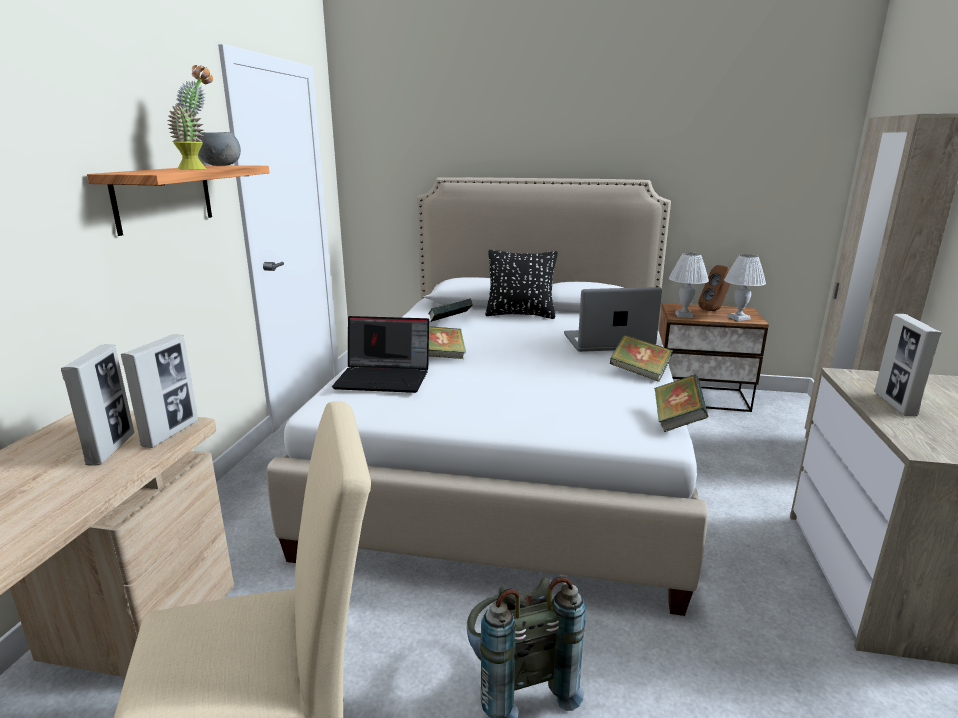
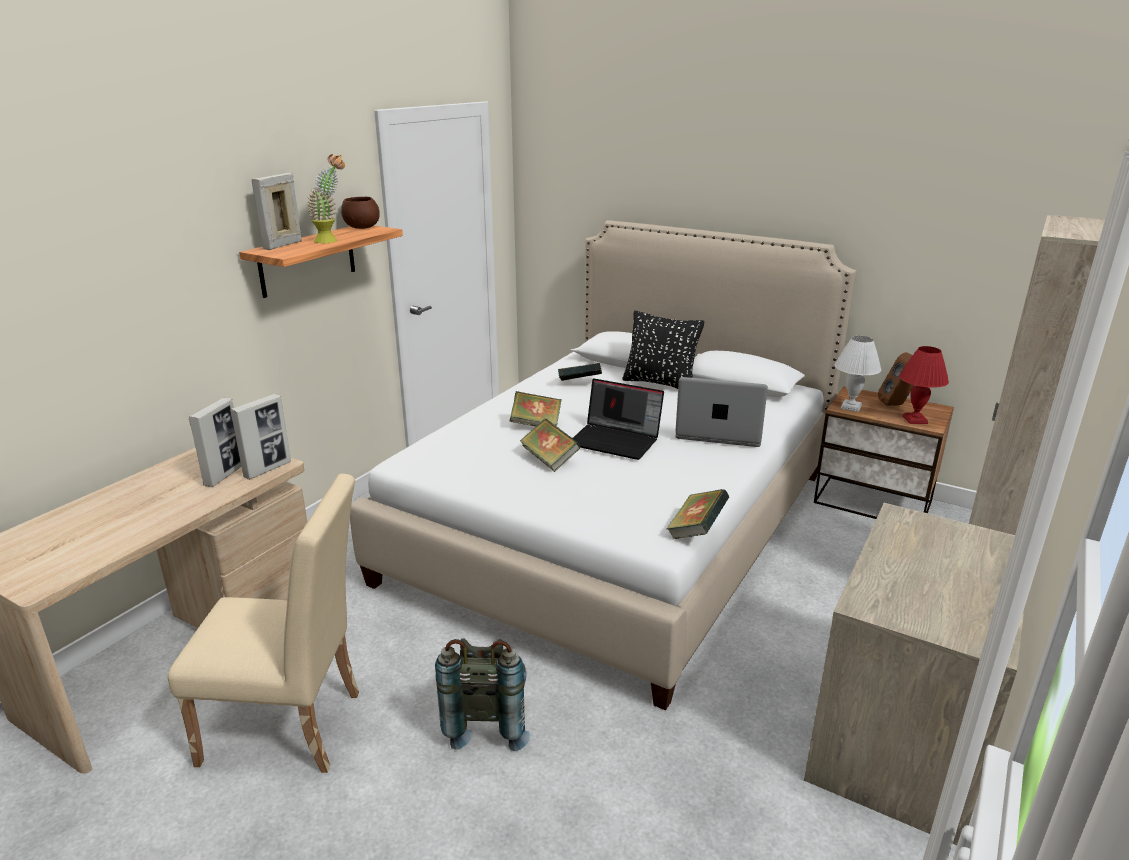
camera: 20 degrees right, 5 degrees up
(220, 165) = (361, 227): grey bowl -> brown bowl
(385, 378) = (470, 441): laptop -> laptop (616, 440)
(639, 373) = (714, 473): book -> book (549, 460)
(739, 318) = (915, 420): white table lamp -> red table lamp
(894, 404) = (903, 556): picture frame -> picture frame (282, 245)

